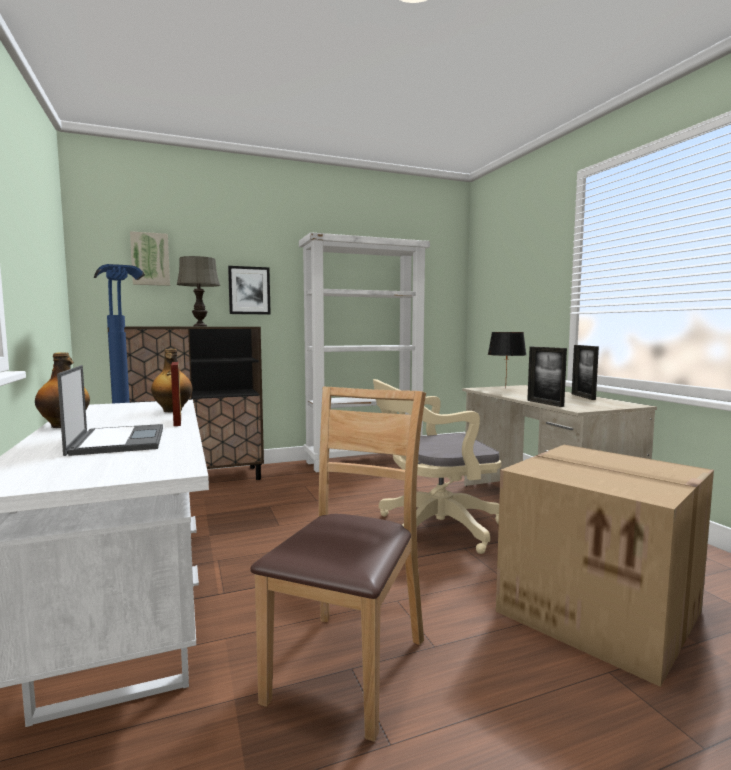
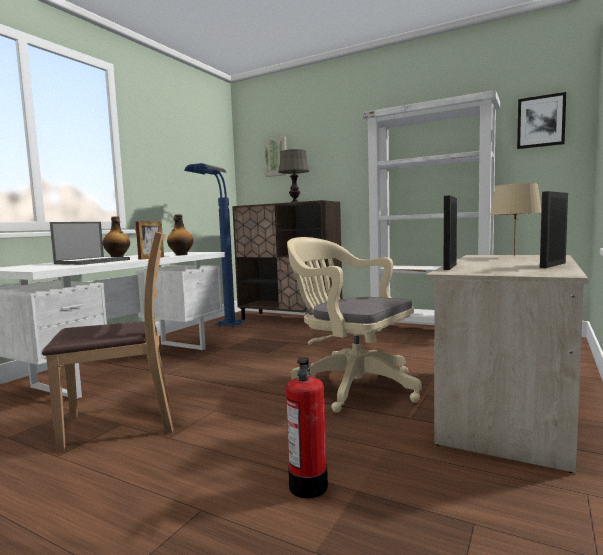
camera: 50 degrees right, 0 degrees up
(249, 290) = (340, 171): picture -> picture (541, 121)
(505, 388) = (513, 256): black table lamp -> beige table lamp
(602, 611) = (308, 486): cardboard box -> fire extinguisher

